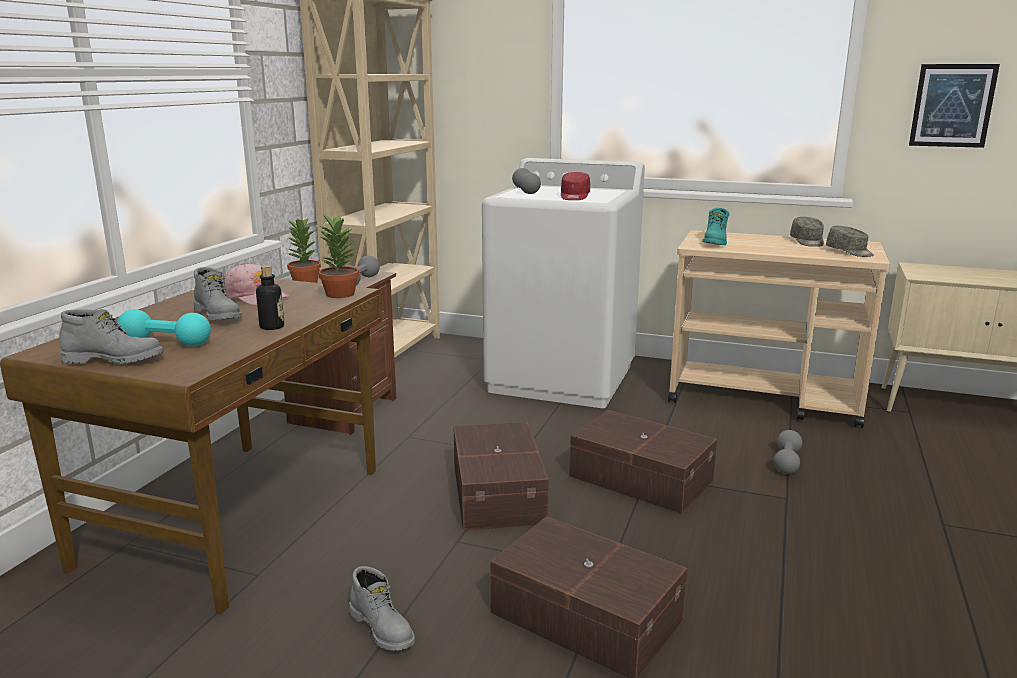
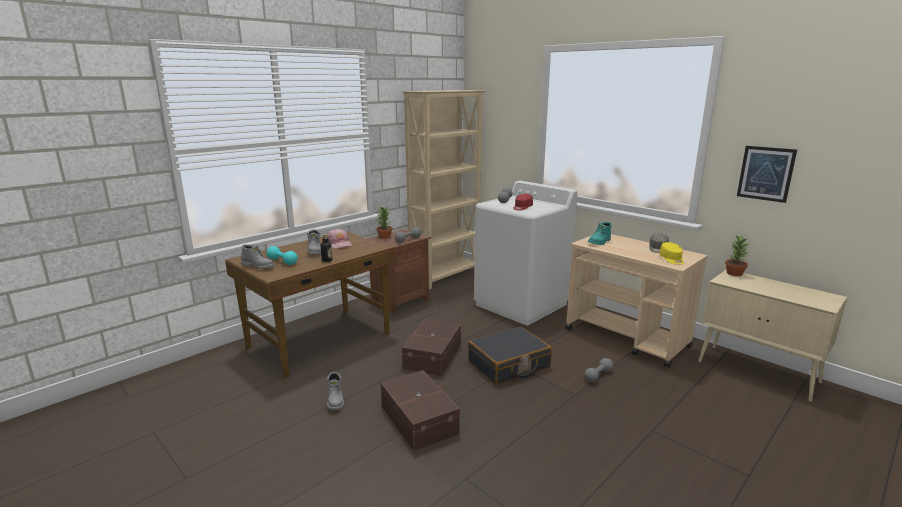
camera: 25 degrees right, 0 degrees up
(340, 294) = (373, 247): potted plant -> potted plant (734, 273)
(640, 477) = (509, 365): brown storage box -> black suitcase
(849, 252) = (671, 259): grey cap -> yellow cap

